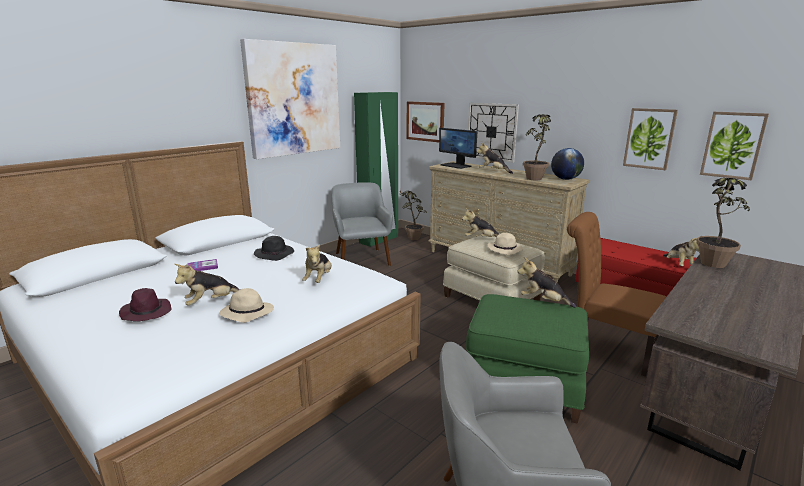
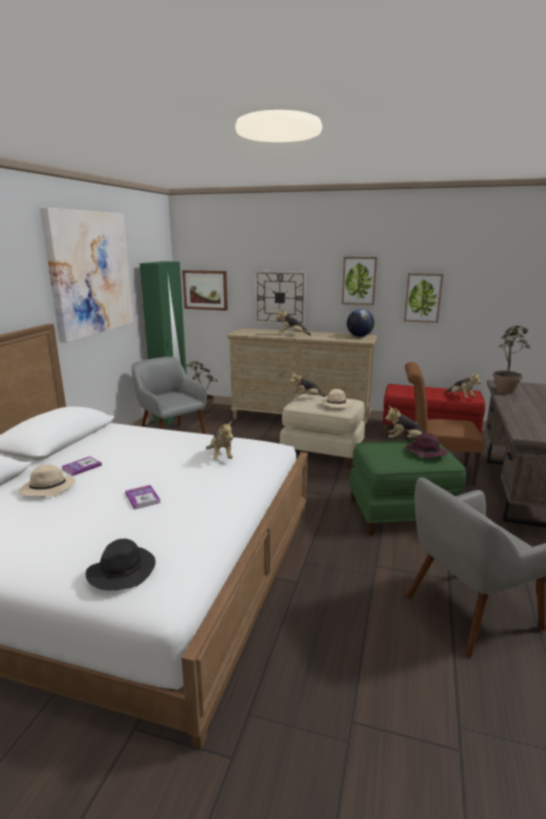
camera: 25 degrees left, 0 degrees up
(146, 313) = (84, 523): purple hat -> purple hat (425, 452)
(211, 302) = (142, 498): plush toy -> book
(246, 313) = (193, 499): beige hat -> beige hat (47, 489)
(275, 254) = (145, 441): black hat -> black hat (122, 571)
(456, 165) = (251, 332): monitor -> none
(535, 177) = (334, 337): potted plant -> none
(732, 145) = (484, 300): picture -> picture (359, 280)

